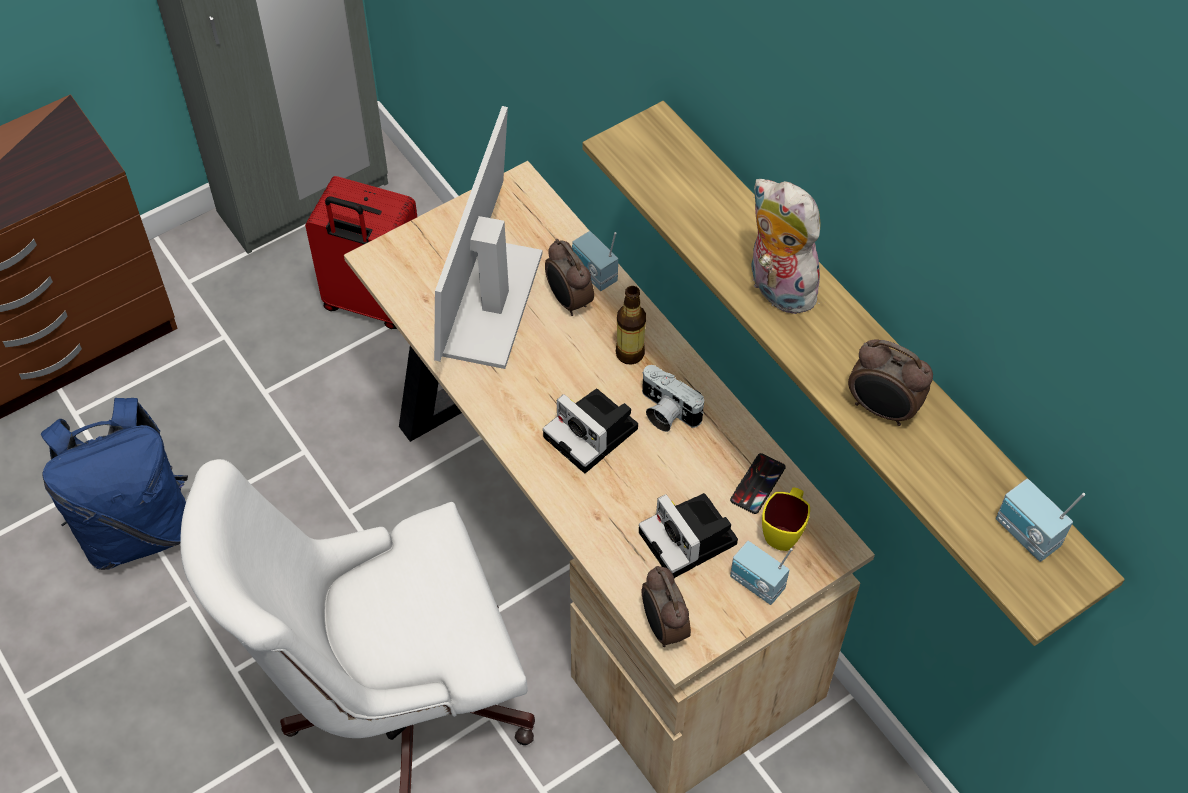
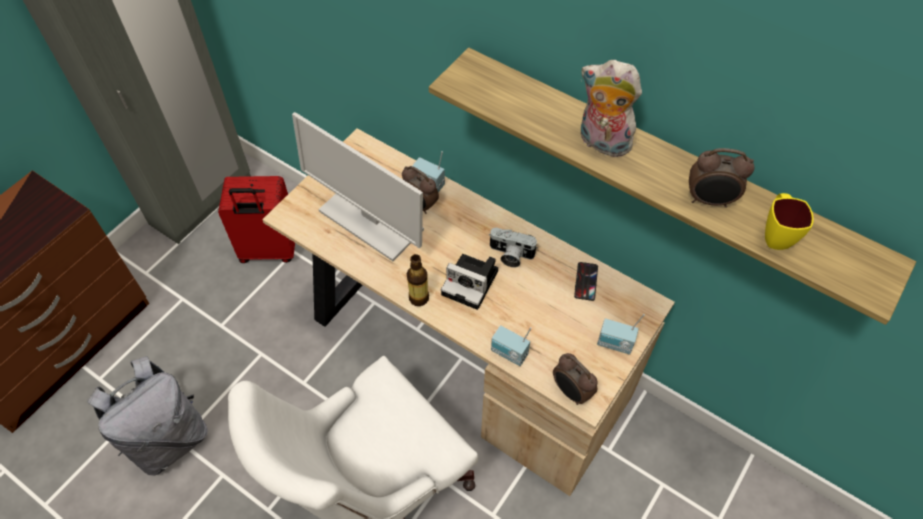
camera: 20 degrees left, 0 degrees up
(137, 527) = (168, 438): blue backpack -> grey backpack
(489, 301) = (369, 220): monitor -> monitor turned 45 degrees counterclockwise
(630, 353) = (472, 226): bottle -> bottle (419, 298)
(690, 540) = (562, 330): camera -> none
(784, 531) = (615, 305): yellow mug -> yellow mug (775, 234)
(1025, 535) = (842, 253): radio -> radio (508, 354)

